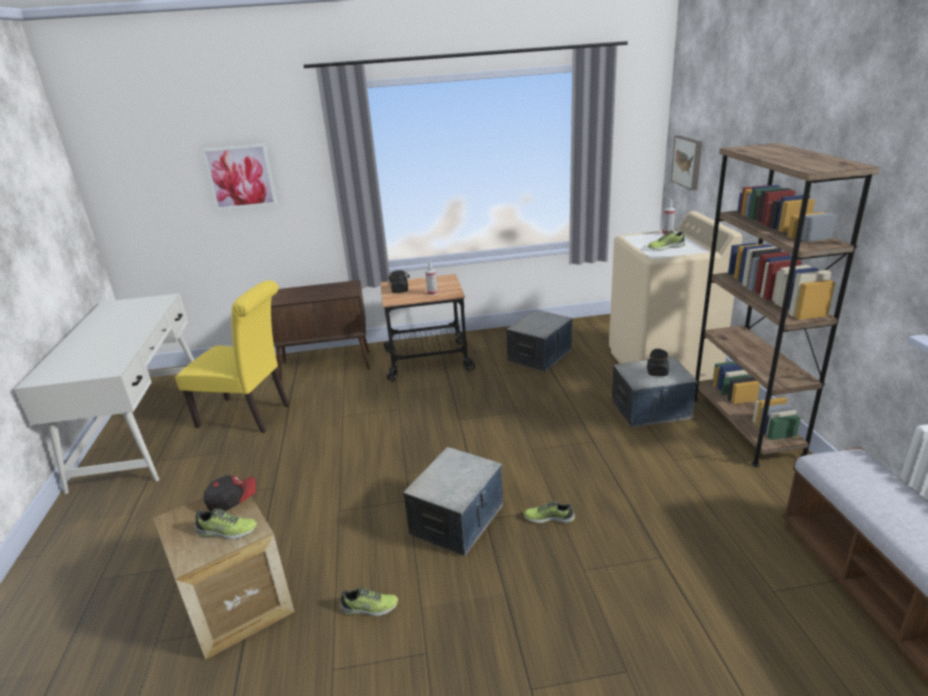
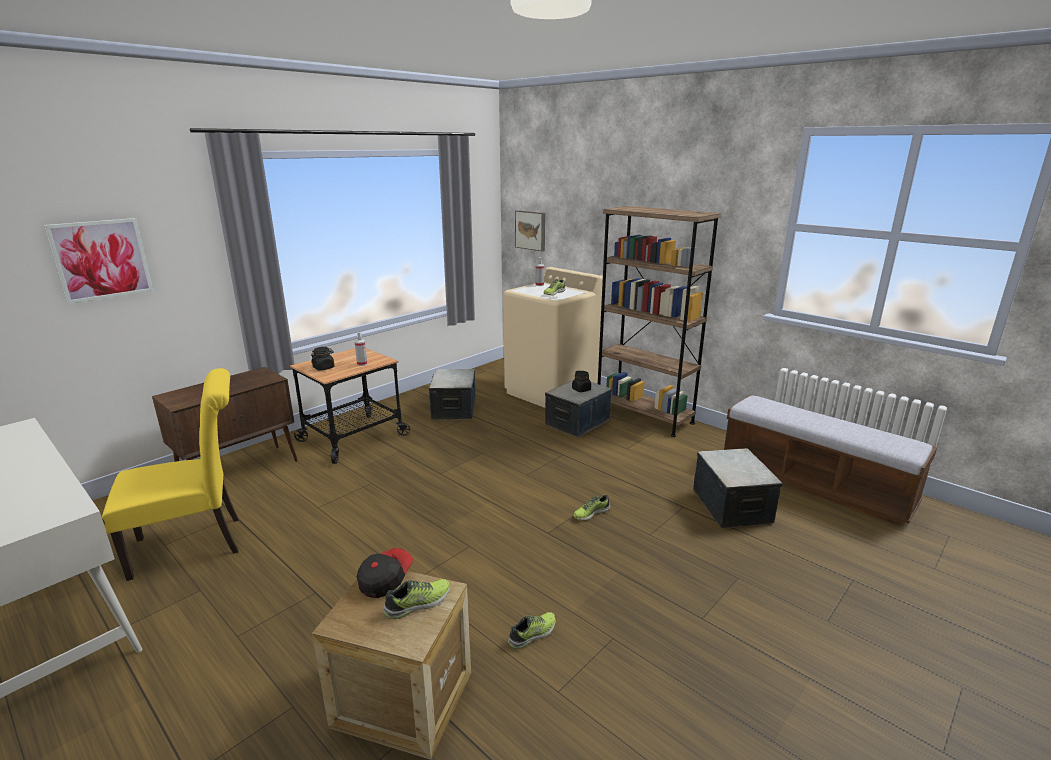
camera: 40 degrees left, 5 degrees down
(458, 520) = (528, 542): storage box -> storage box (732, 506)

